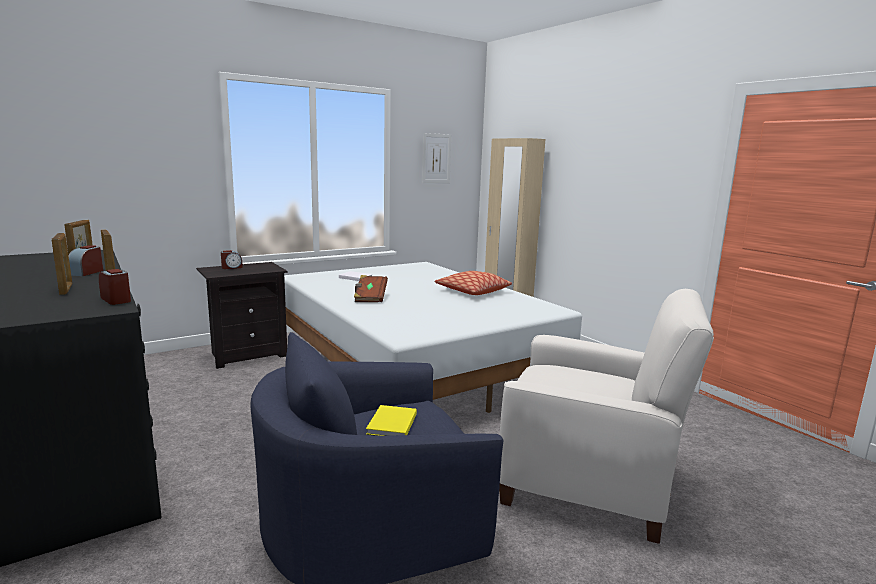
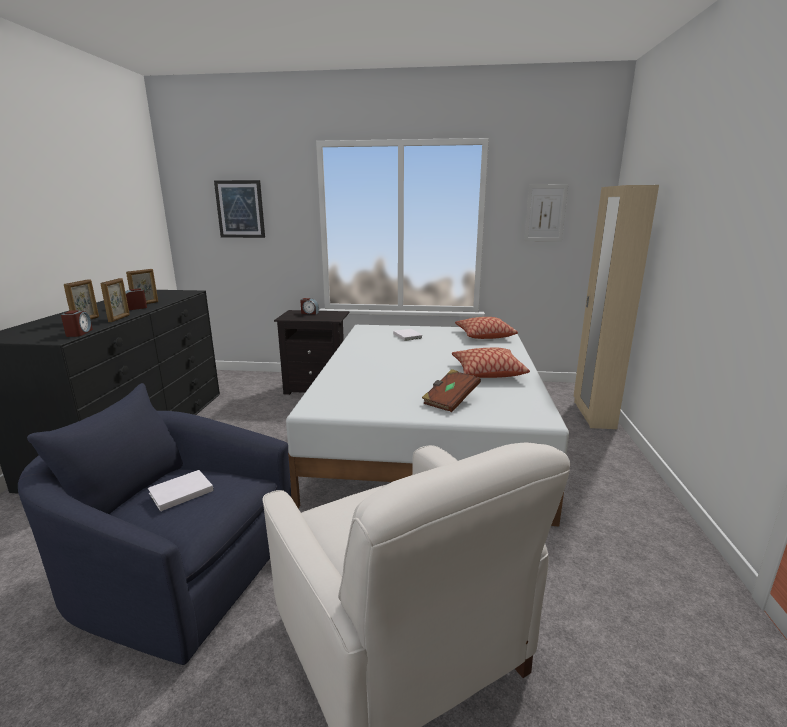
camera: 40 degrees right, 5 degrees up
(113, 145) = (240, 209): none -> picture
(370, 297) = (376, 359): brown book -> brown book (450, 400)
(391, 424) = (179, 492): yellow book -> white book
(417, 269) = (484, 335): none -> pillow

